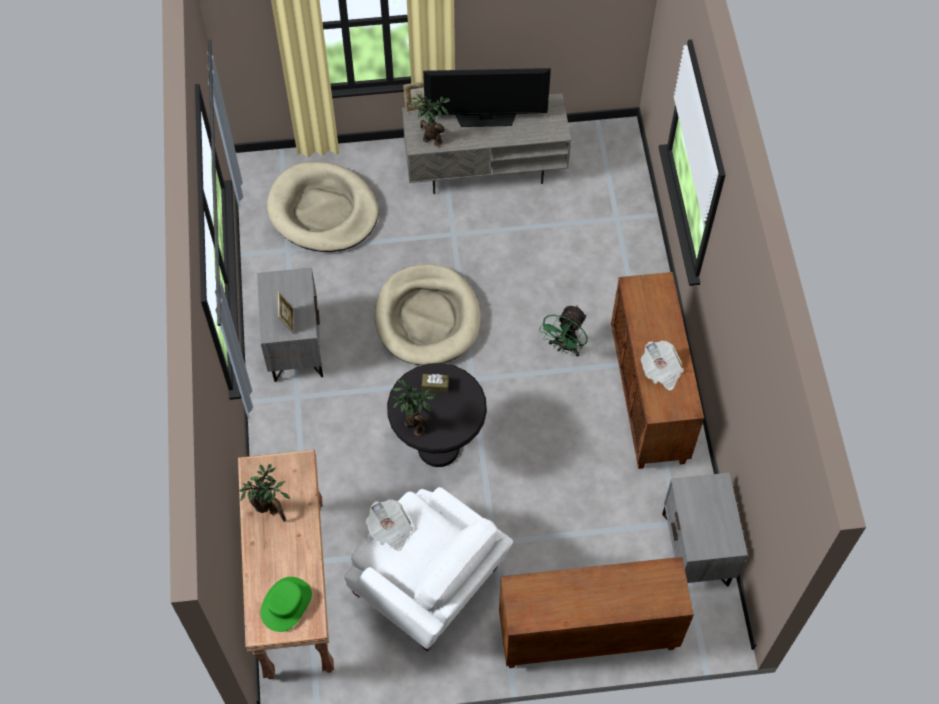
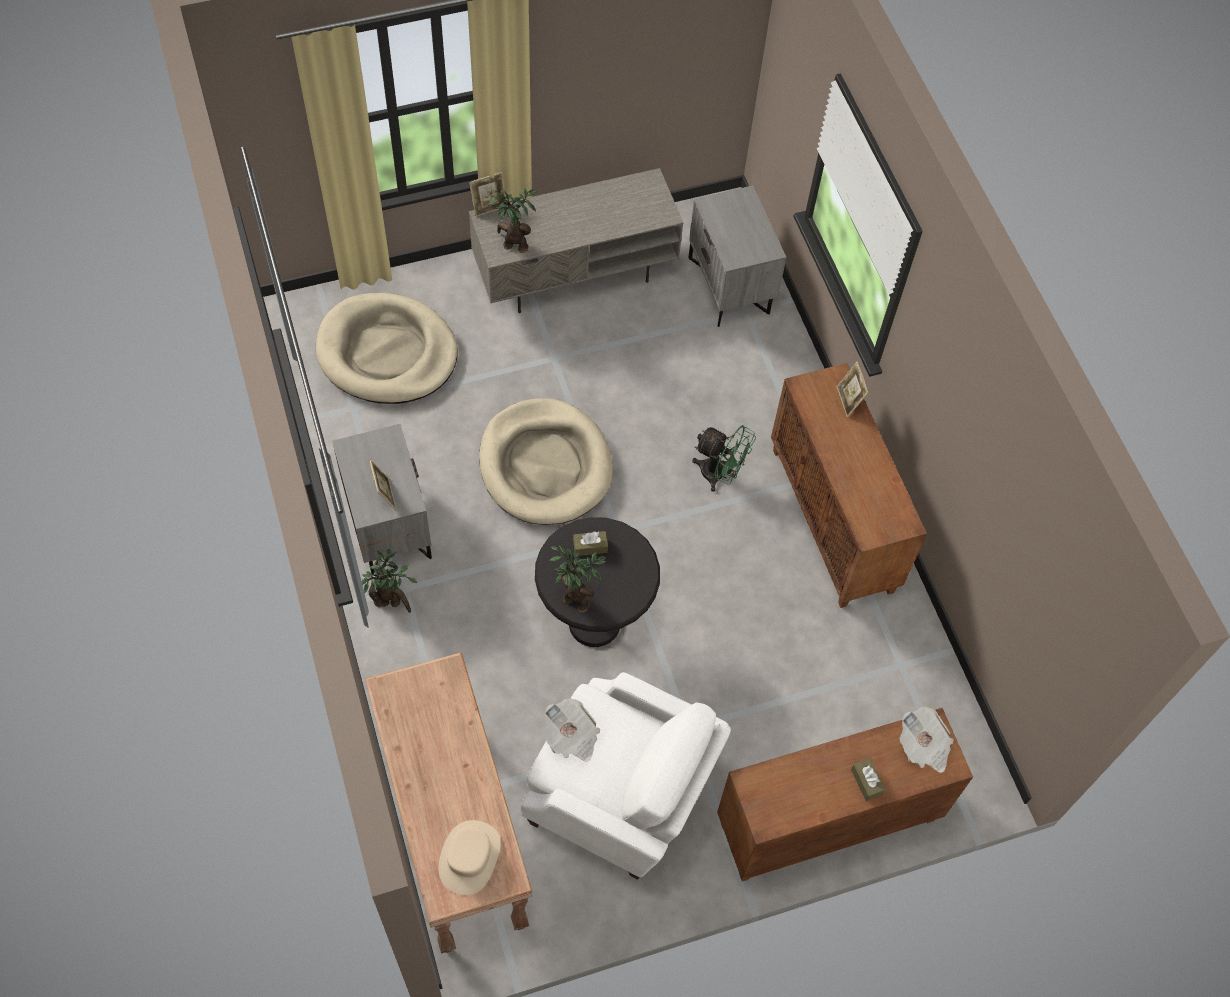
camera: 15 degrees left, 0 degrees up
(269, 510) = (421, 739): potted plant -> potted plant (390, 603)
(286, 604) = (469, 857): green hat -> beige hat
(486, 117) = (574, 209): television -> none
(564, 347) = (719, 475): green fan -> green fan turned 75 degrees counterclockwise
(607, 603) = (866, 782): none -> brown tissue box
(661, 371) = (862, 485): newspaper -> newspaper (923, 746)
(666, 302) = (848, 401): none -> picture frame
(696, 550) = (931, 694): grey nightstand -> grey nightstand (730, 285)

